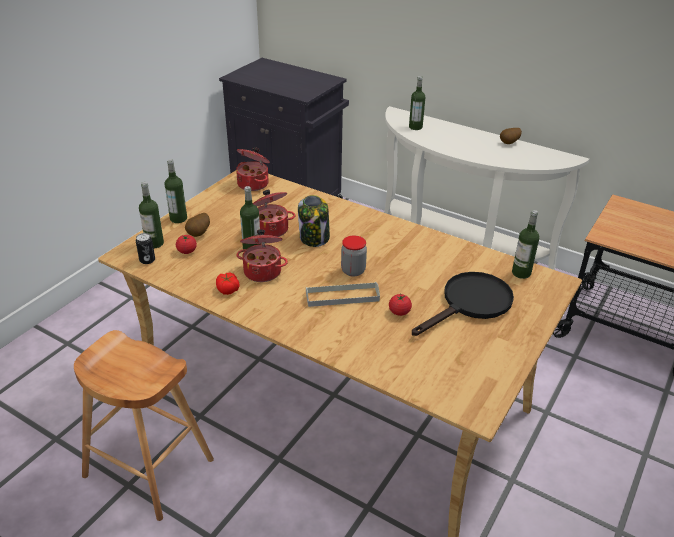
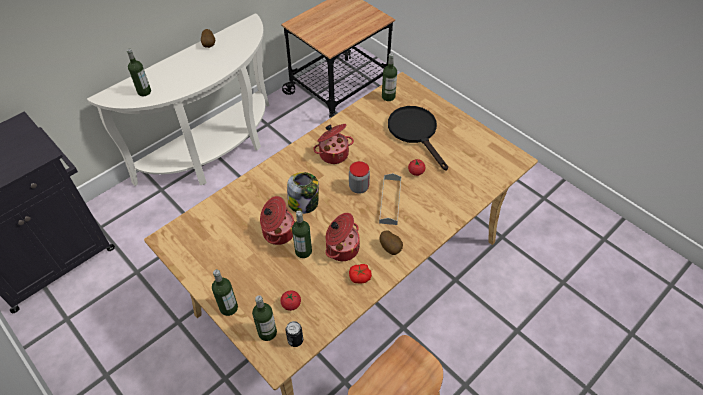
camera: 75 degrees left, 15 degrees up
(199, 234) = (265, 291): potato -> potato (391, 248)
(254, 184) = (189, 234): cooking pot -> cooking pot (333, 153)

